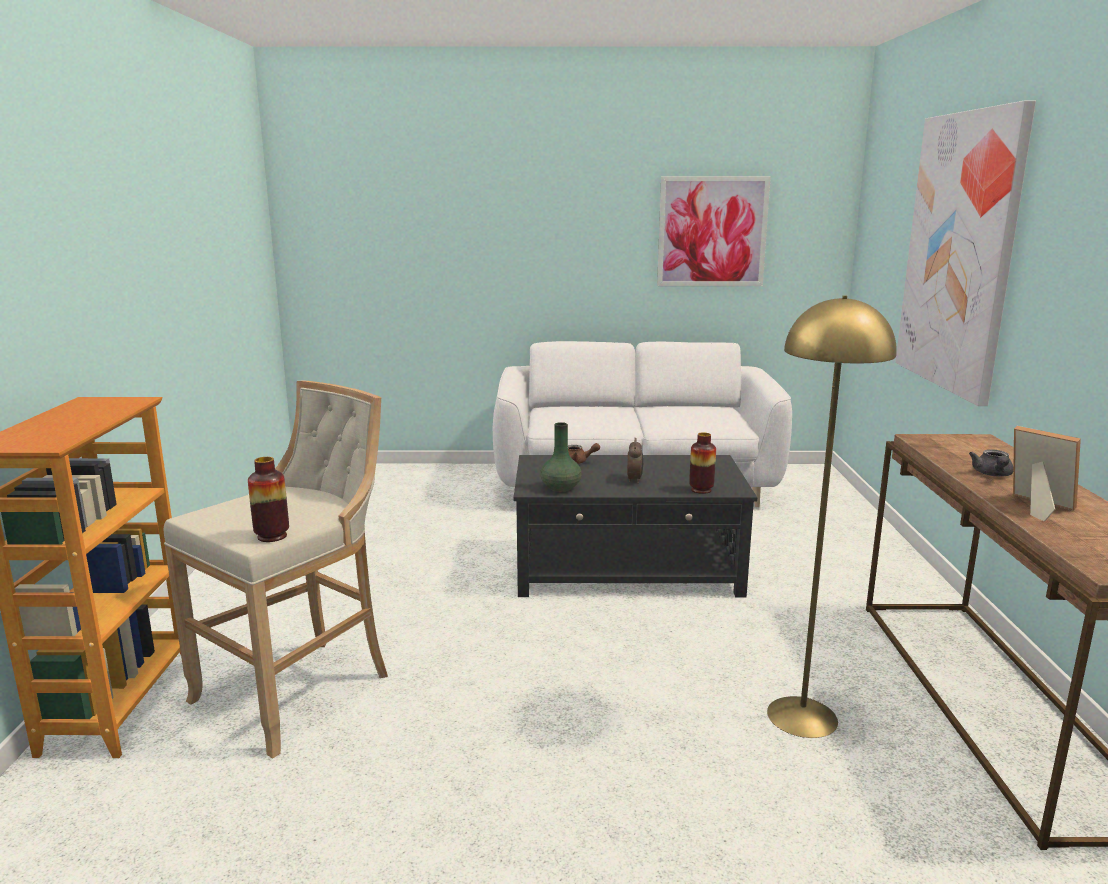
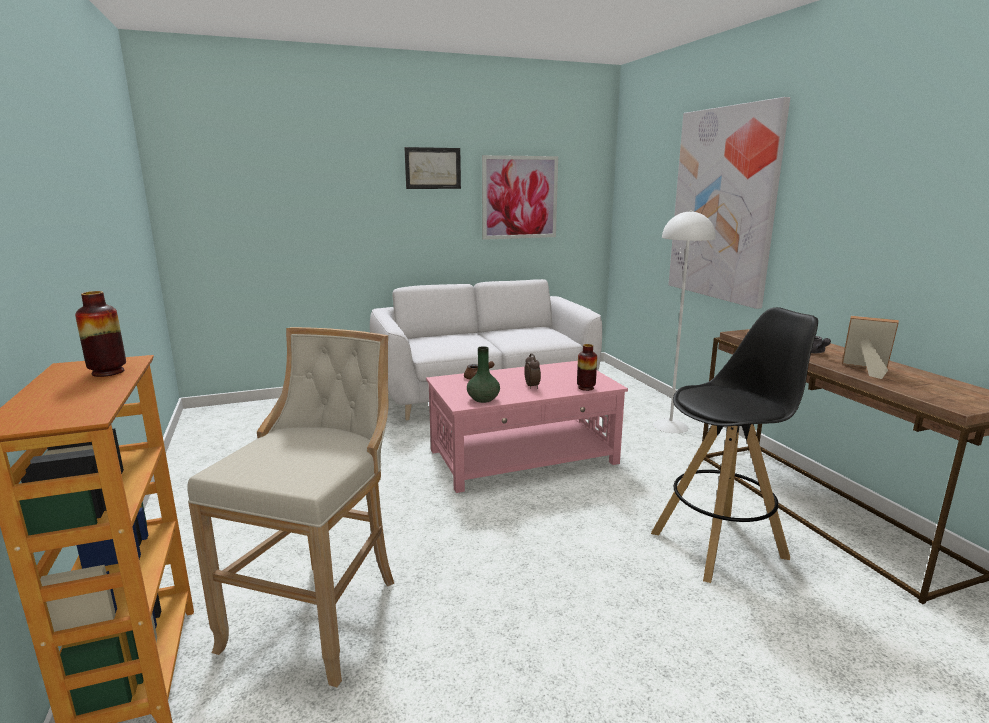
camera: 20 degrees left, 0 degrees up
(272, 536) = (320, 476): vase -> vase (108, 372)
(594, 193) = (433, 168): none -> picture
(628, 570) = (524, 457): black coffee table -> pink coffee table
(802, 716) = (720, 544): yellow floor lamp -> black stool
(858, 561) = (670, 426): none -> white floor lamp

